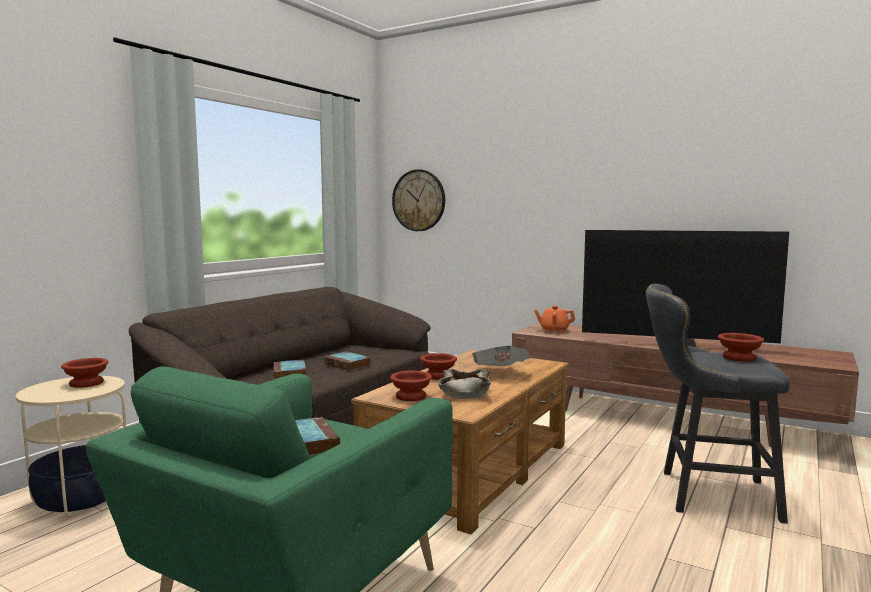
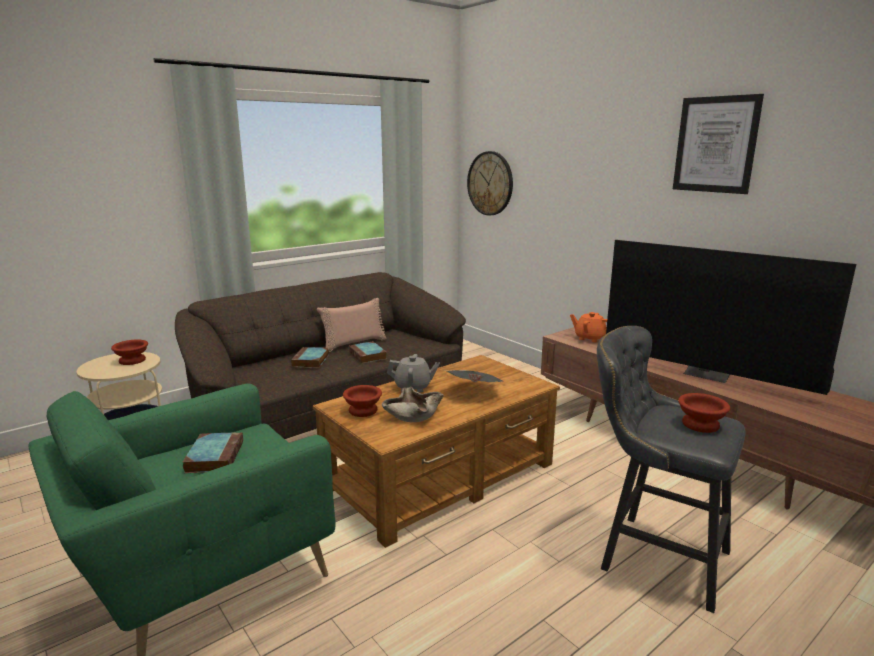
camera: 20 degrees right, 10 degrees up
(320, 358) = (353, 344): none -> beige pillow
(437, 376) = (413, 387): brown bowl -> grey teapot
(648, 150) = (715, 144): none -> picture

